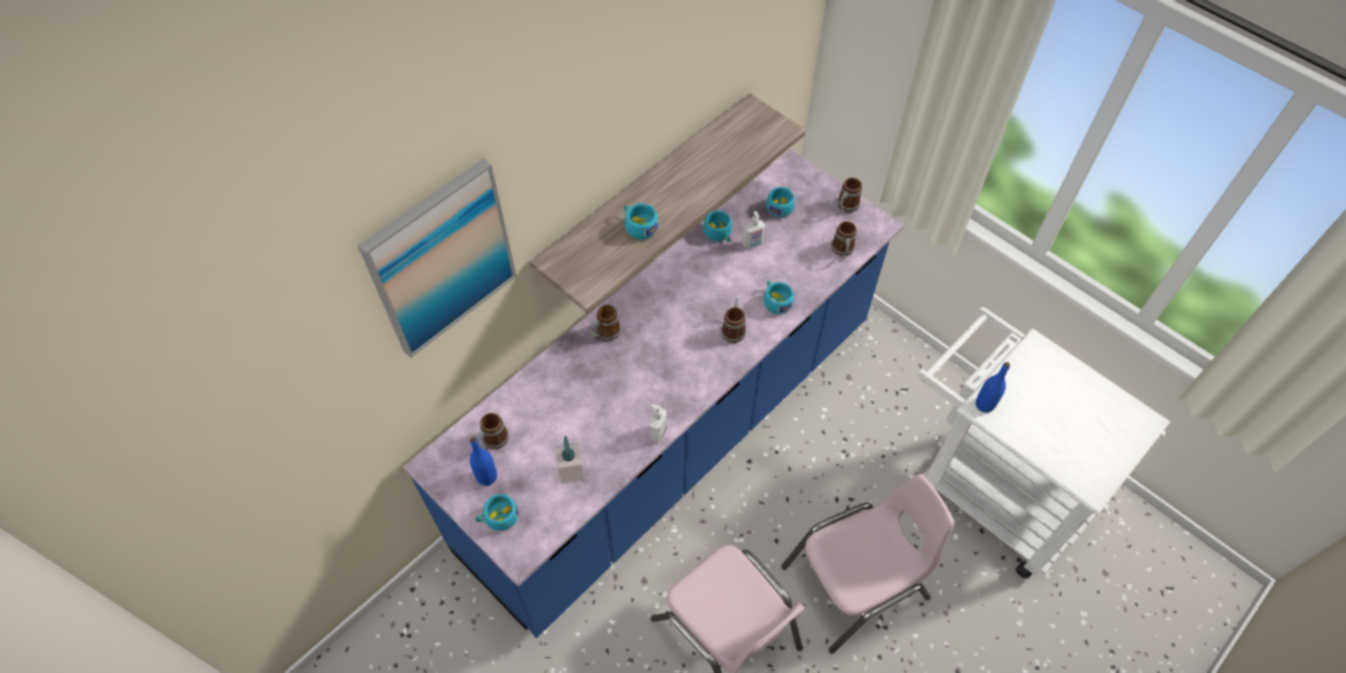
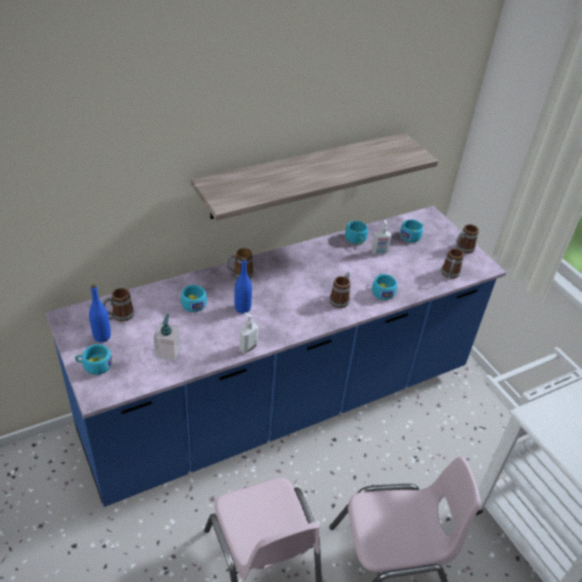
camera: 15 degrees right, 15 degrees down
(441, 259) = (113, 129): picture -> none
(638, 226) = (282, 180): turquoise cup -> turquoise cup (192, 302)
(984, 404) = (535, 413): blue bottle -> blue bottle (242, 308)

